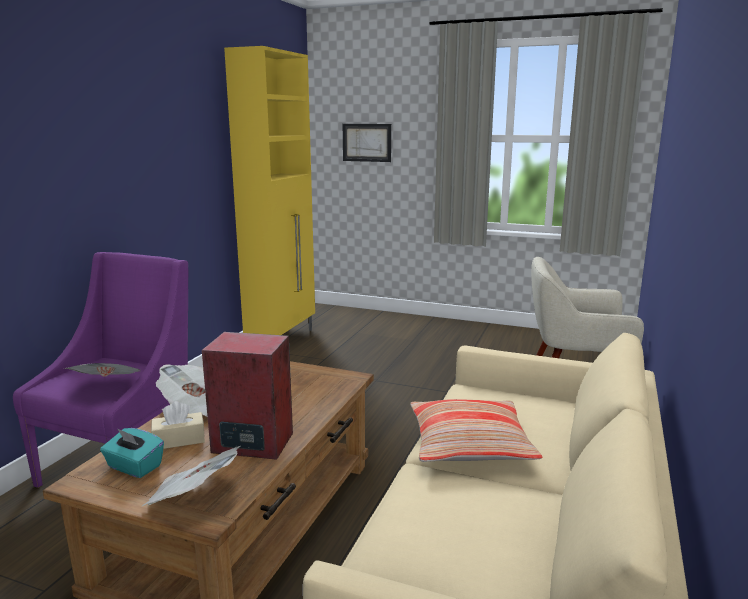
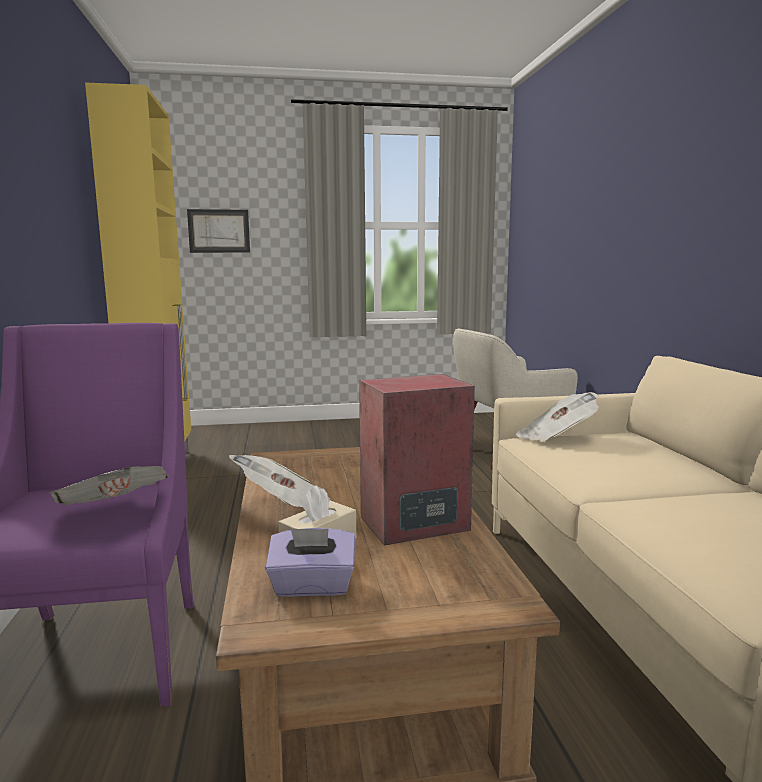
camera: 30 degrees left, 5 degrees down
(134, 467) = (312, 586): turquoise tissue box -> purple tissue box
(194, 498) = (454, 592): newspaper -> newspaper (555, 437)
(469, 444) = (612, 474): pillow -> none

